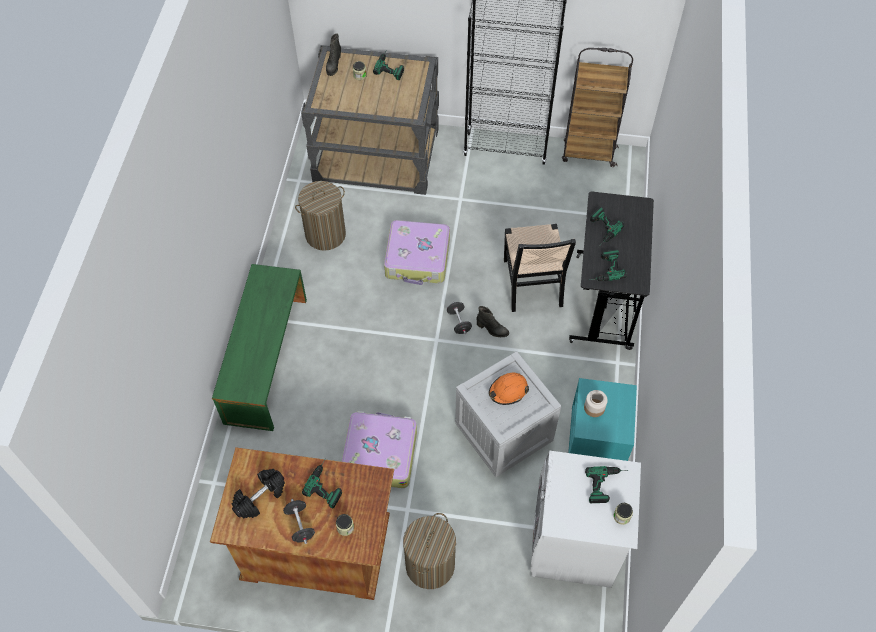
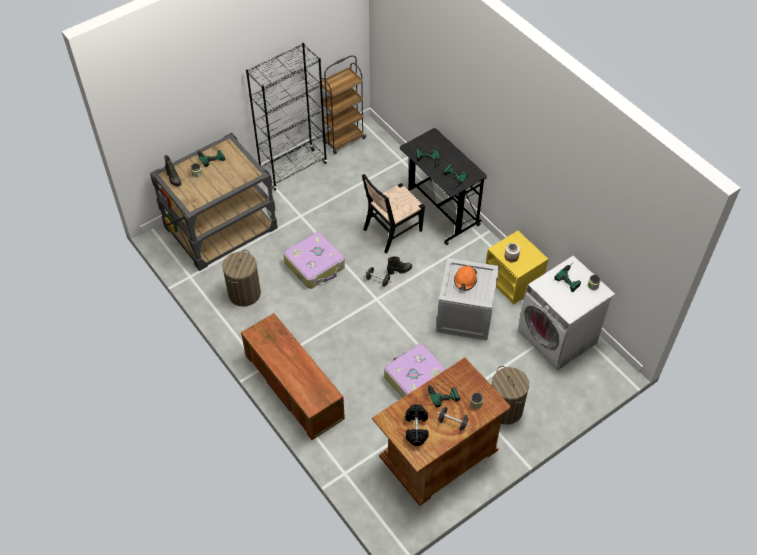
camera: 45 degrees left, 5 degrees down
(265, 358) = (292, 386): green bench -> brown bench
(532, 283) = (392, 230): chair -> chair turned 105 degrees clockwise
(597, 440) = (514, 281): turquoise nightstand -> yellow nightstand

